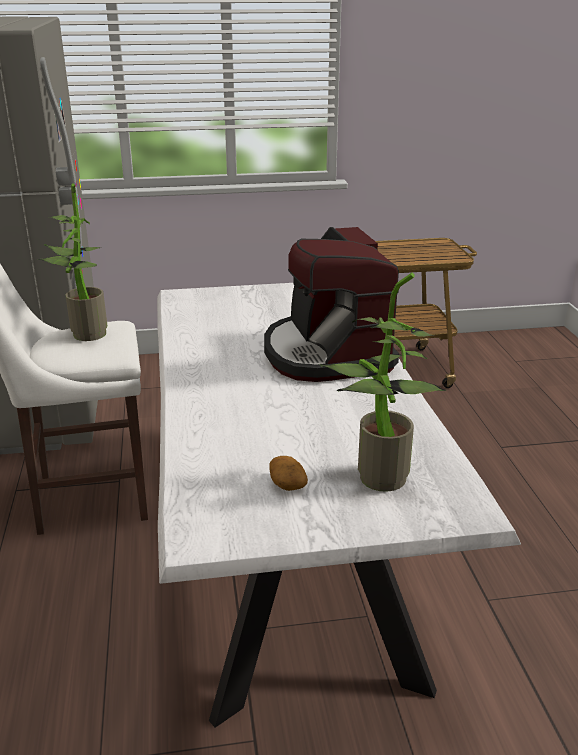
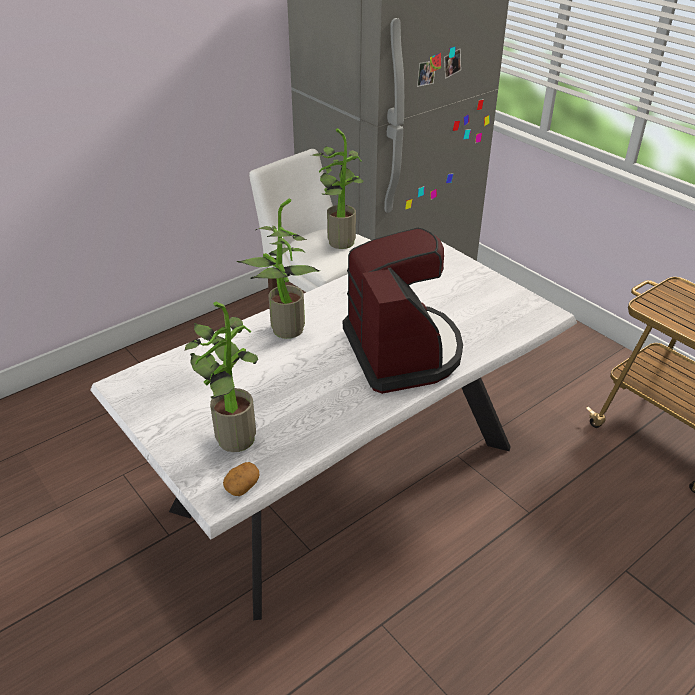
camera: 60 degrees right, 10 degrees up
(220, 402) = (283, 331): none -> potted plant
(287, 483) = (200, 397): potato -> potato (242, 486)
(327, 353) = (403, 351): coffee machine -> coffee machine turned 120 degrees clockwise

